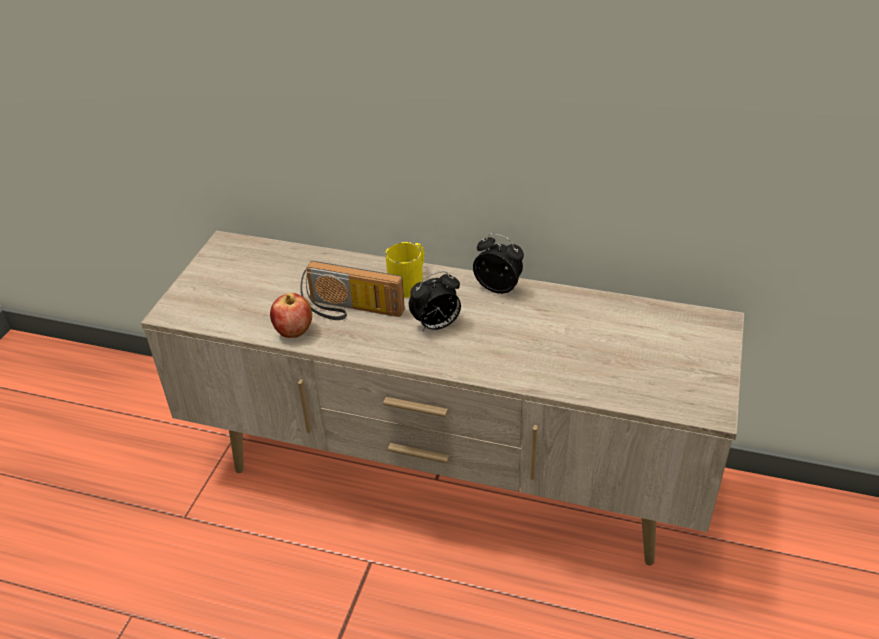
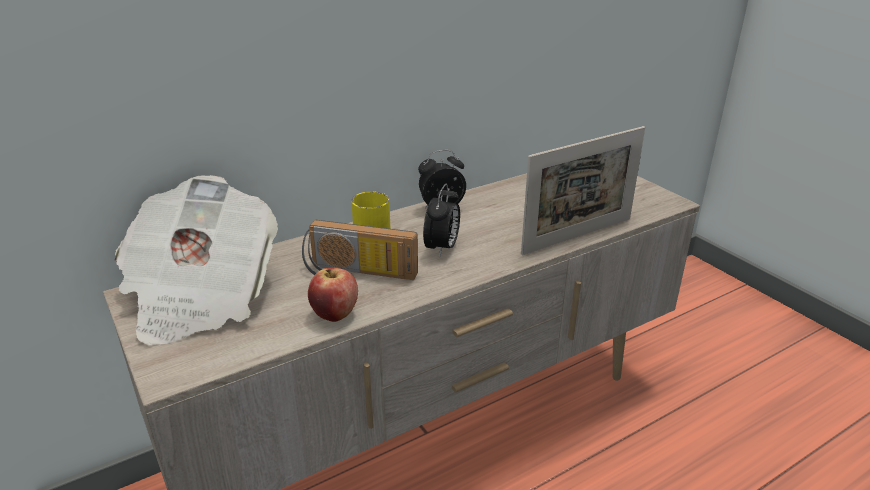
camera: 50 degrees left, 10 degrees down
(252, 266) = (201, 295): none -> newspaper
(350, 311) = (357, 275): radio -> radio turned 45 degrees clockwise
(555, 384) = (577, 236): none -> picture frame

